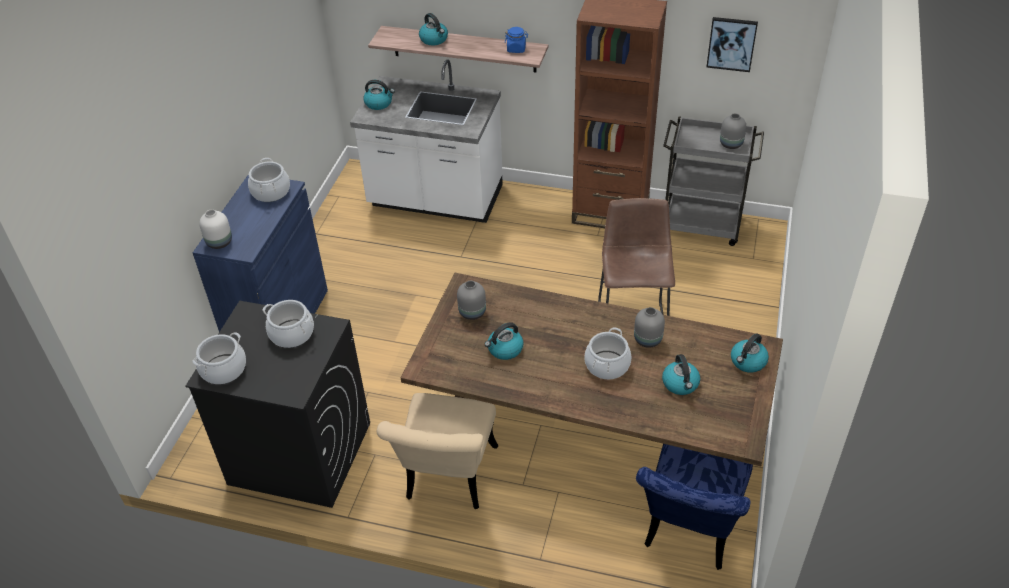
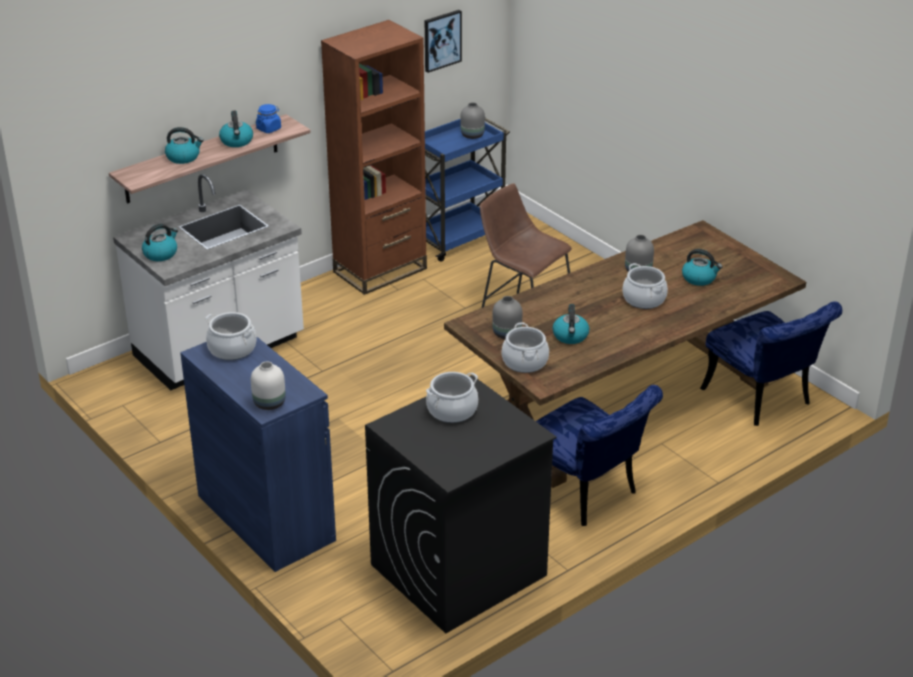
camera: 55 degrees left, 10 degrees down
(223, 369) = (452, 463): cooking pot -> cooking pot (524, 362)
(447, 479) = (586, 495): beige chair -> blue chair
(701, 225) = (458, 237): grey cart -> blue cart
(748, 362) = (709, 243): kettle -> kettle (237, 141)

